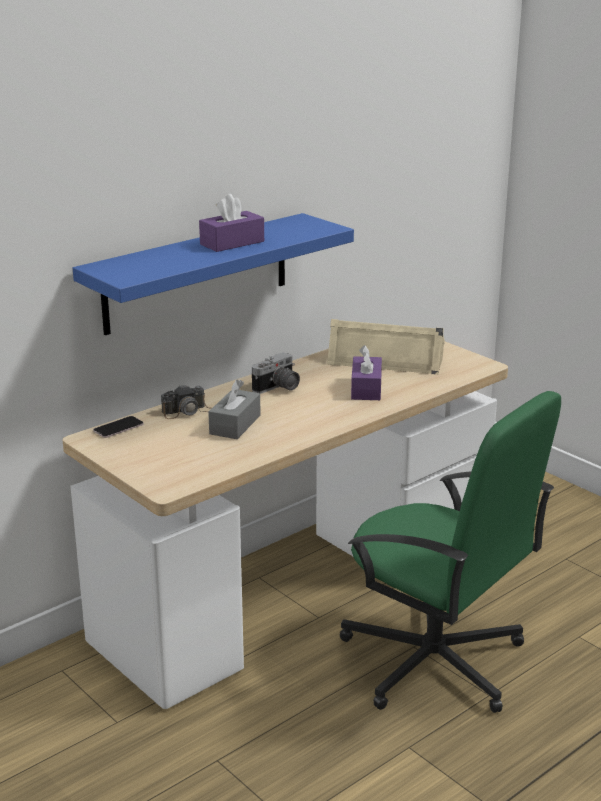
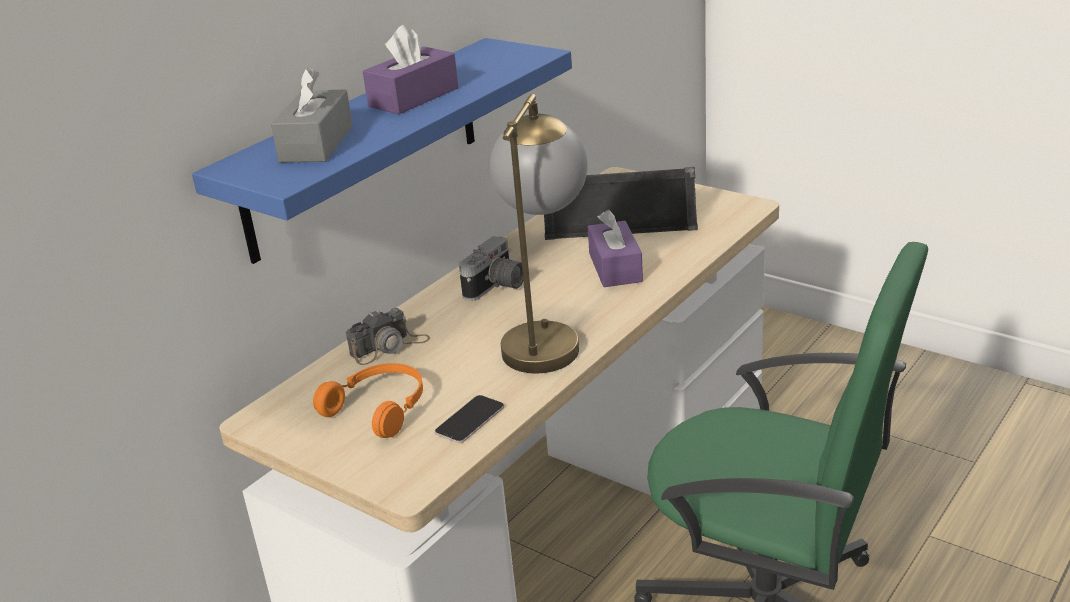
camera: 10 degrees left, 5 degrees up
(118, 428) = (296, 393): phone -> phone (470, 420)
(168, 444) = (380, 408): none -> orange headphones
(235, 425) = (463, 357): grey tissue box -> grey tissue box (316, 144)
(296, 422) = (546, 336): none -> table lamp
(386, 360) = (619, 220): beige speaker -> black speaker

